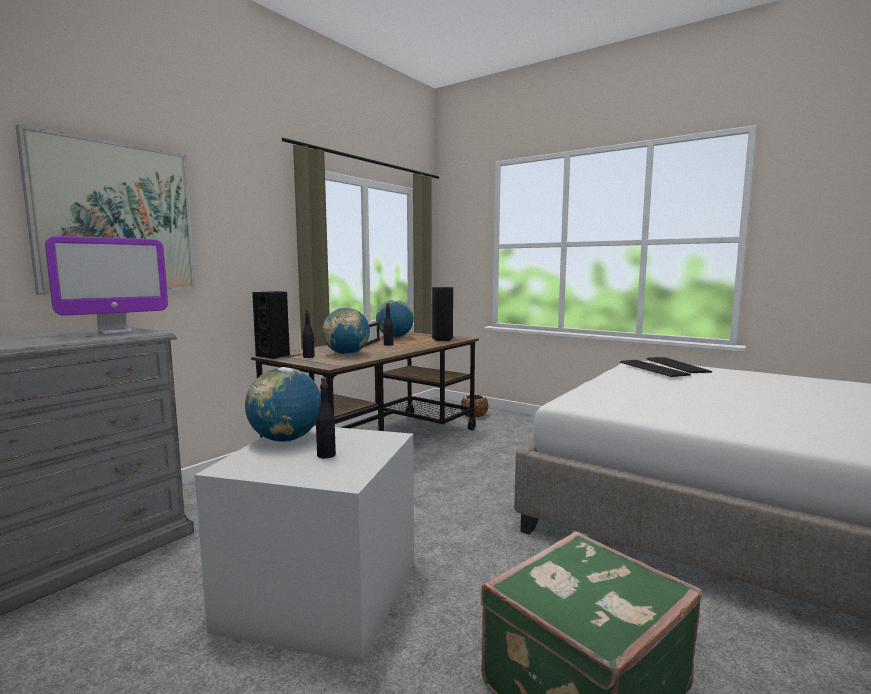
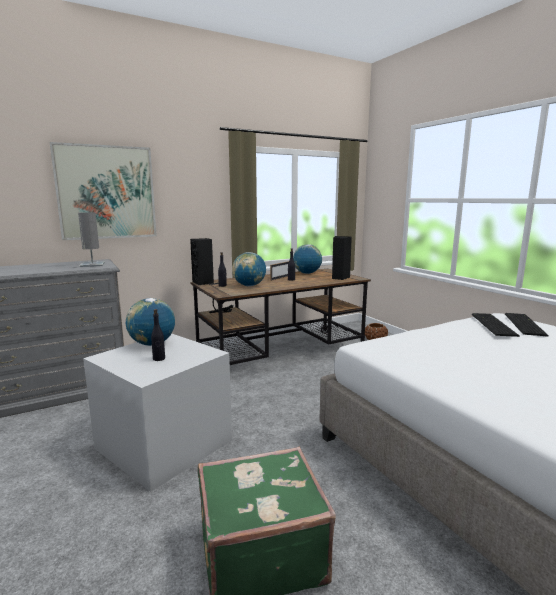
camera: 25 degrees right, 5 degrees up
(115, 332) = (92, 264): monitor -> grey table lamp

